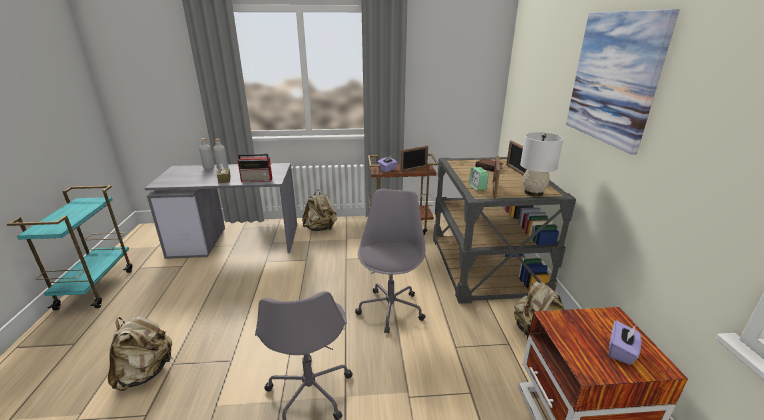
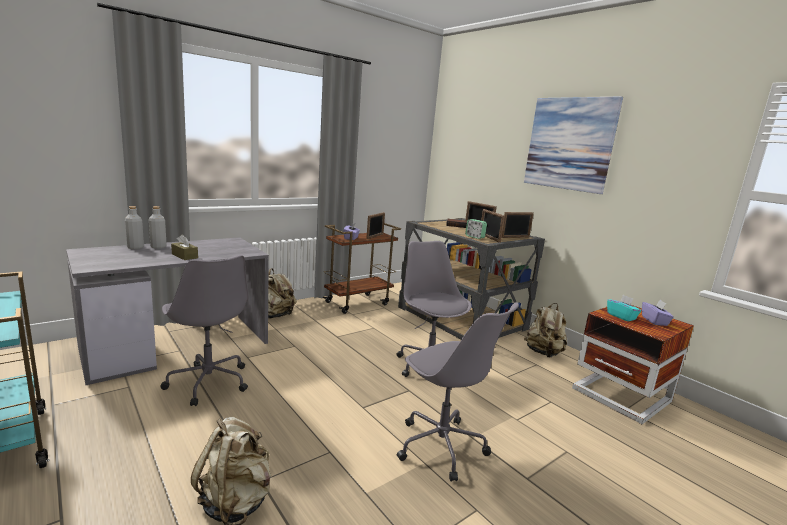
camera: 35 degrees left, 10 degrees down
(222, 277) = (209, 384): none -> grey office chair
(257, 180) = (231, 253): radio -> none
(533, 192) = (515, 237): white table lamp -> picture frame
(575, 330) = (621, 316): none -> turquoise tissue box

